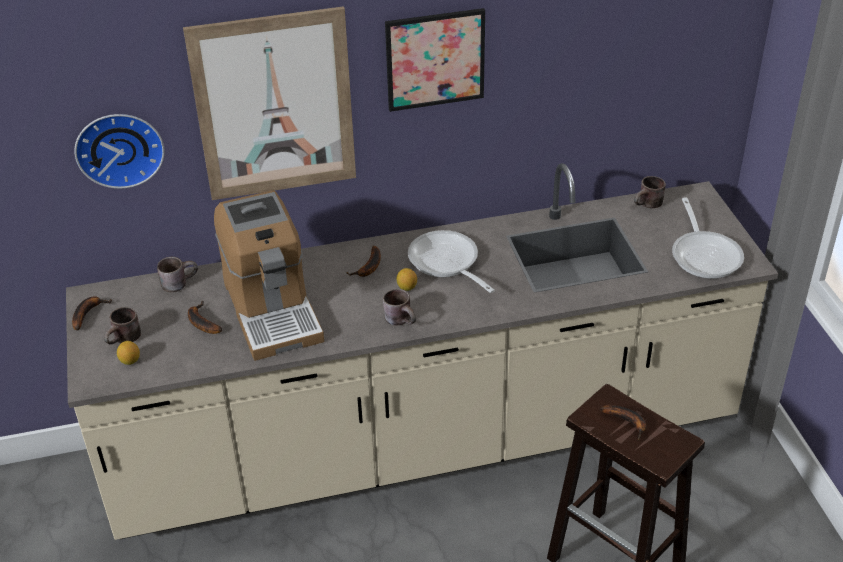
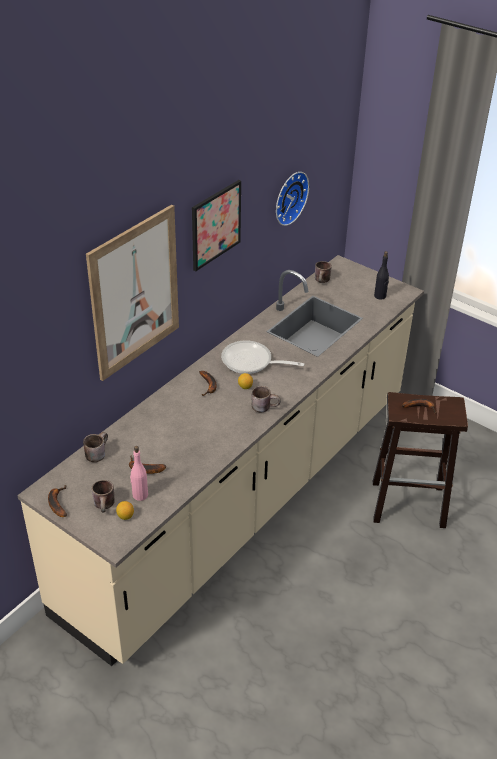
camera: 40 degrees left, 0 degrees up
(119, 147) = (47, 365): wall clock -> wall clock (288, 197)
(167, 347) = (140, 495): none -> pink bottle
(272, 310) = (180, 439): coffee machine -> none
(705, 255) = (380, 296): frying pan -> black bottle

